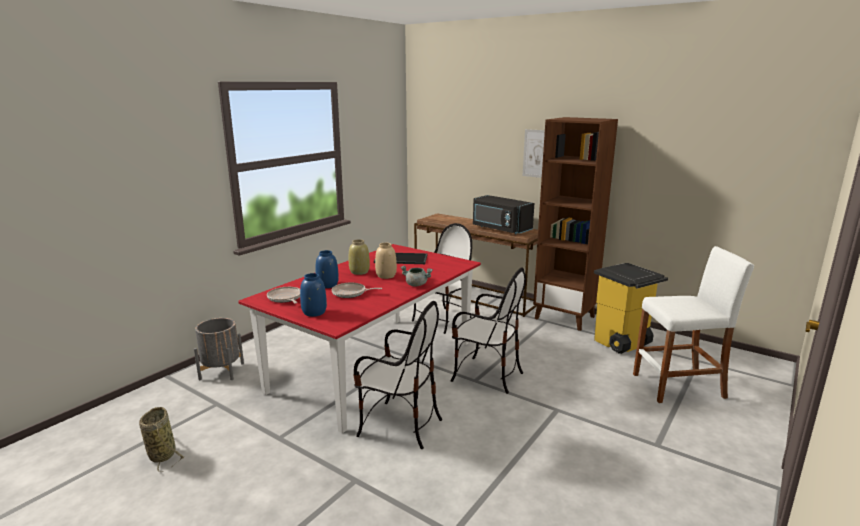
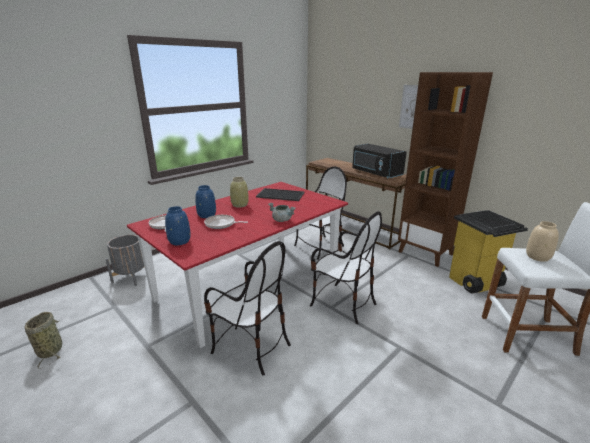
camera: 10 degrees right, 5 degrees up
(386, 276) = (260, 210): beige vase -> beige vase (537, 257)

